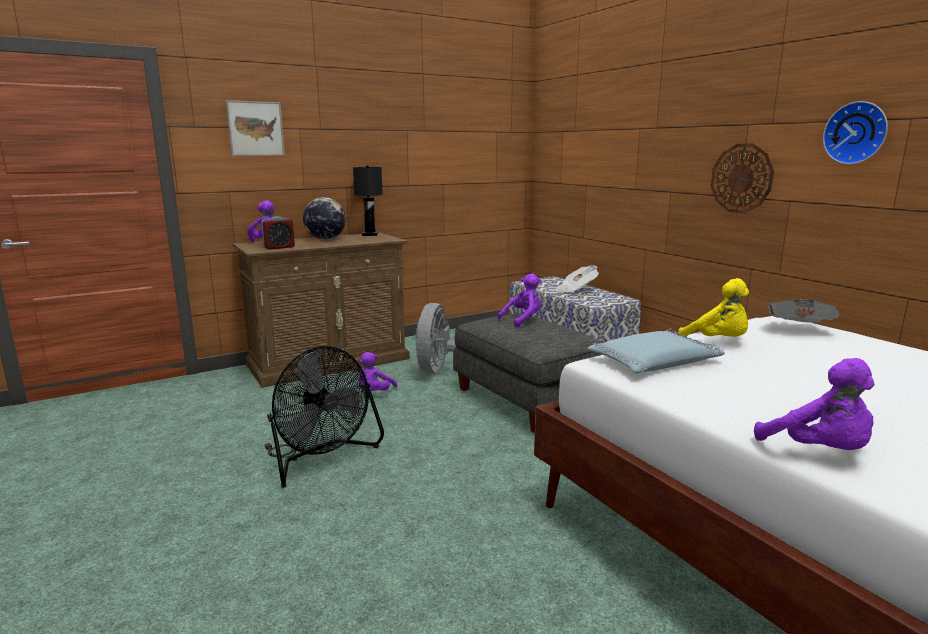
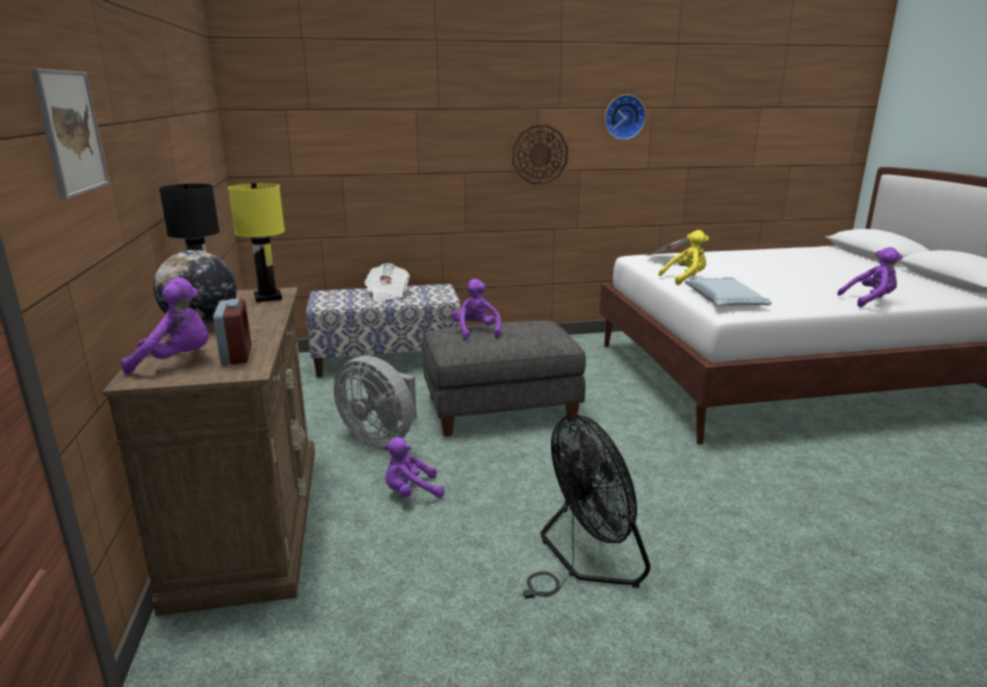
camera: 70 degrees left, 5 degrees up
(374, 393) = (411, 493): purple plush toy -> purple plush toy turned 120 degrees clockwise
(379, 239) = (267, 297): none -> yellow table lamp

